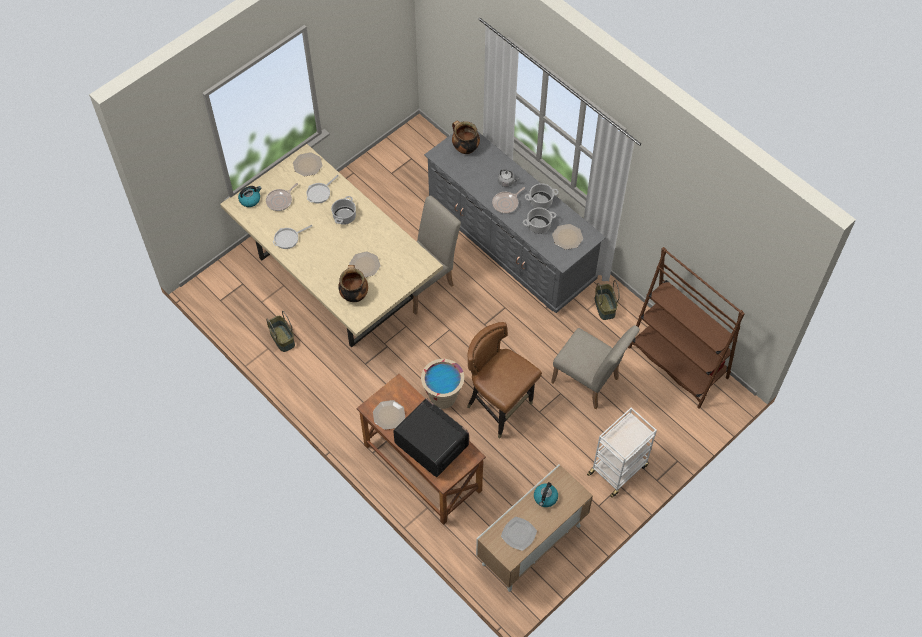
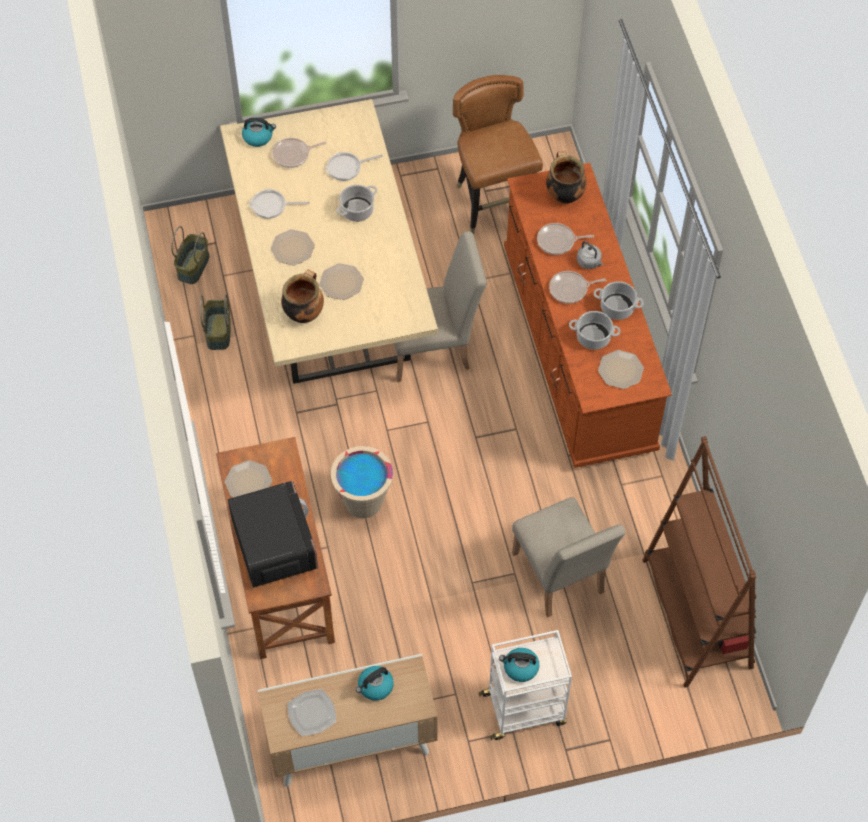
camera: 30 degrees right, 0 degrees up
(307, 165) = (355, 126): plate -> plate (292, 248)
(480, 178) = (558, 241): none -> frying pan
(499, 408) = (425, 551): brown chair -> brown chair (493, 204)
(510, 242) = (577, 349): grey dresser -> brown dresser
(604, 306) = (646, 491): basket -> basket (193, 266)
(621, 441) = (520, 668): none -> kettle

